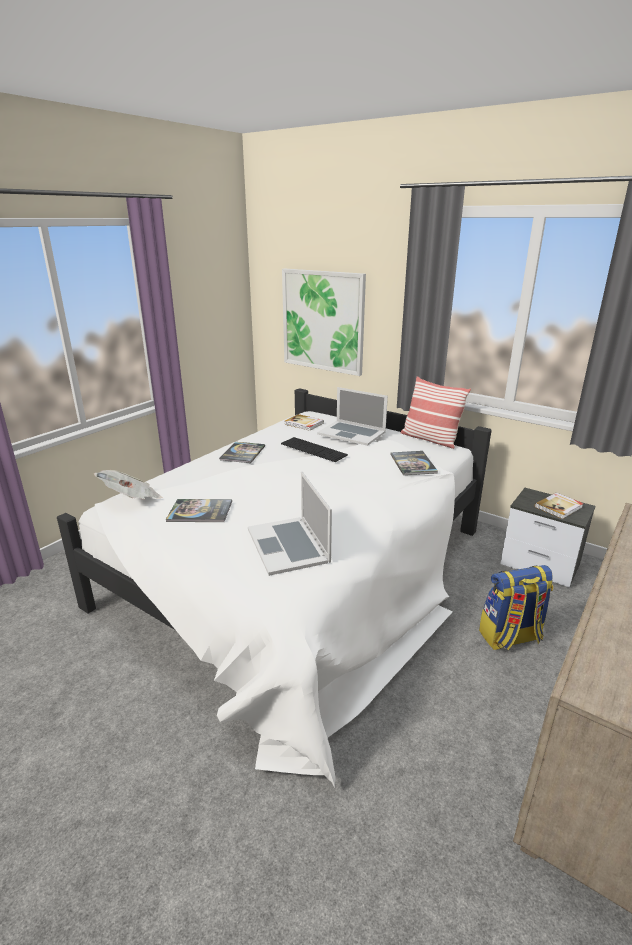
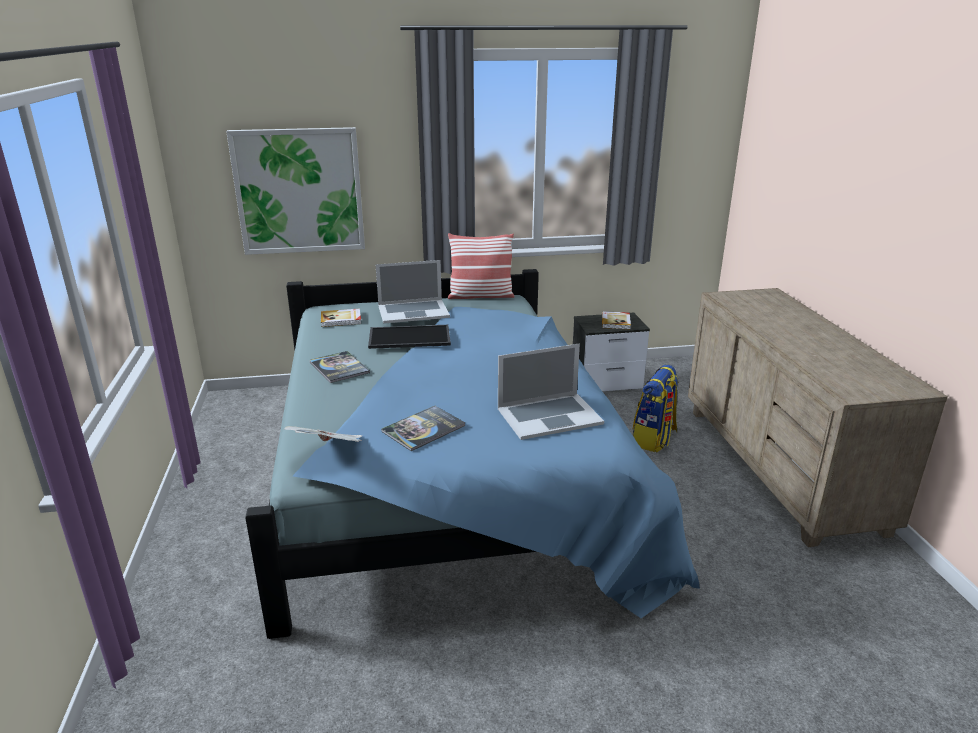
camera: 45 degrees left, 0 degrees up
(288, 545) = (549, 416): laptop -> laptop turned 45 degrees counterclockwise
(302, 575) = (451, 479): white bed -> blue bed
(313, 449) = (408, 338): keyboard -> tray
(413, 464) = (514, 319): book -> none

